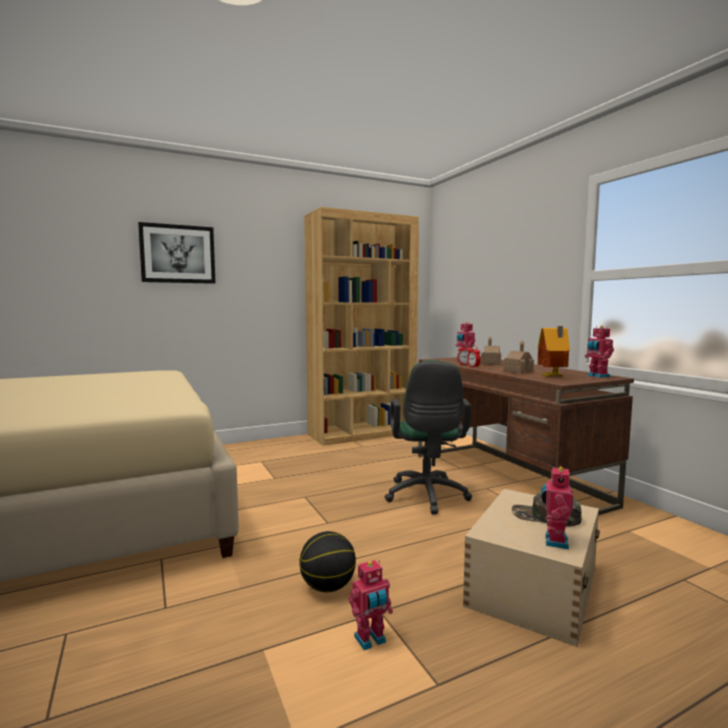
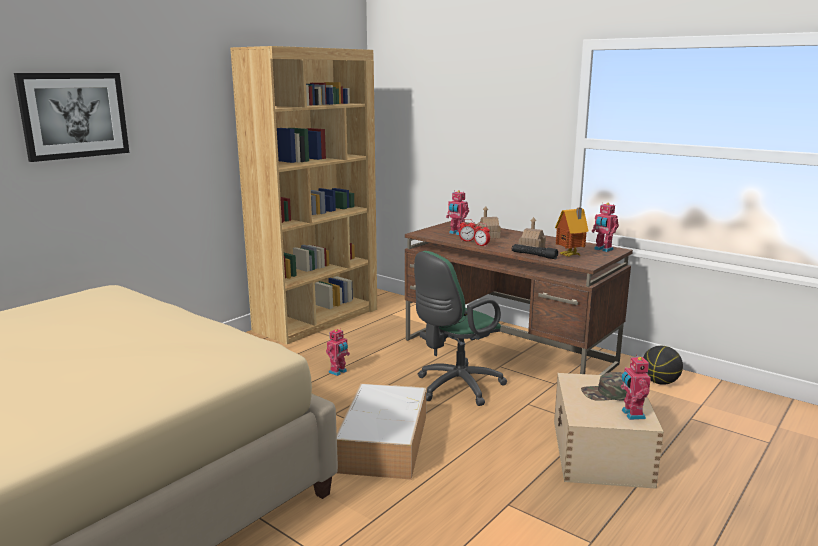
camera: 25 degrees left, 10 degrees up
(320, 526) = (383, 442): none -> storage box
(327, 587) = (448, 497): basketball -> basketball (659, 382)
(371, 640) = (521, 528): toy robot -> toy robot (338, 372)
(427, 497) = (455, 388): green office chair -> green office chair turned 75 degrees clockwise
(513, 374) = (534, 255): none -> black flashlight

